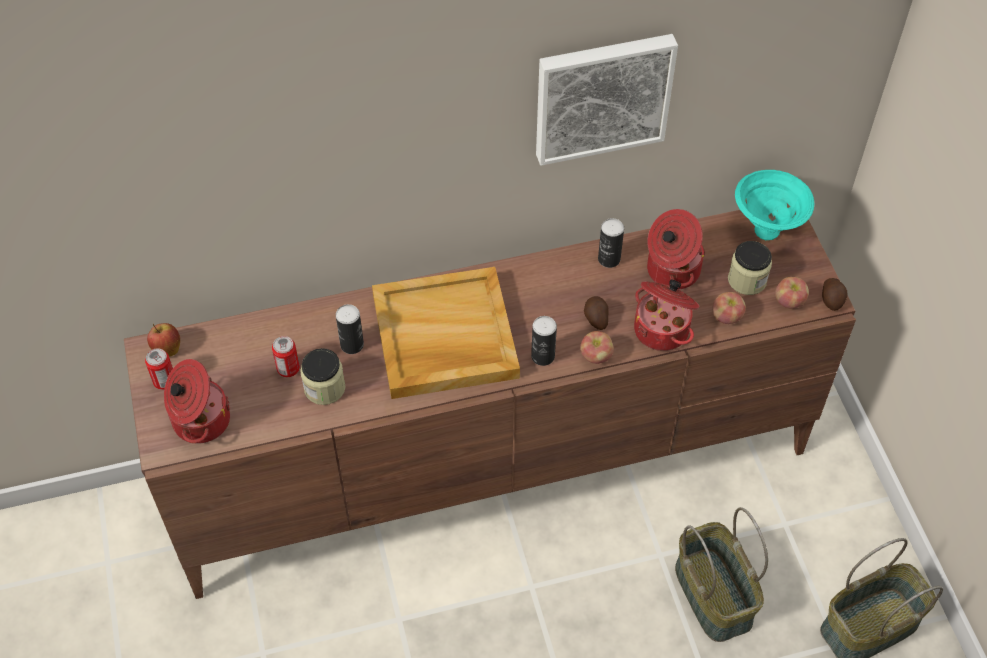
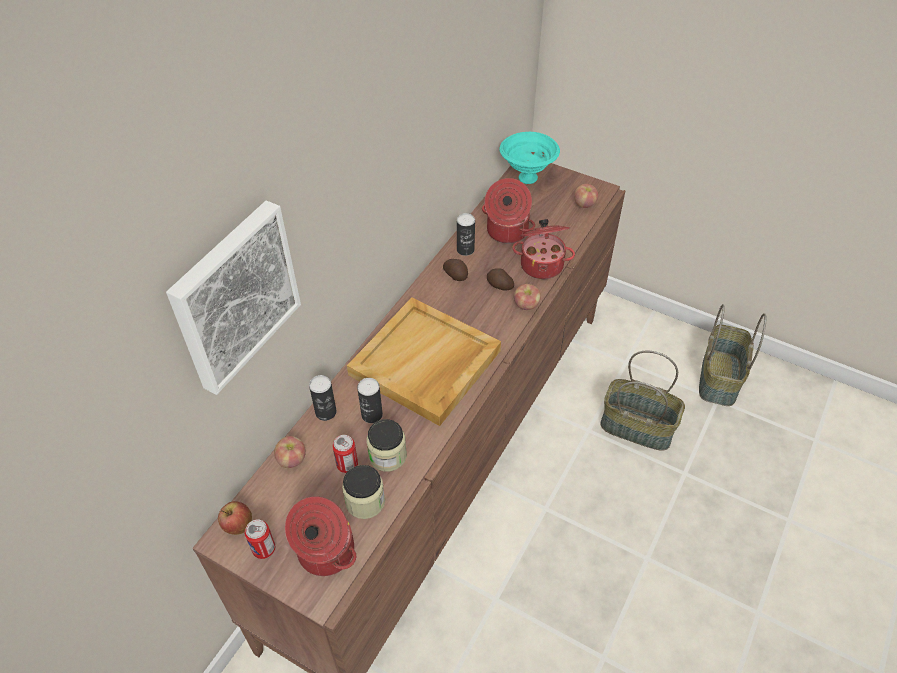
camera: 45 degrees left, 5 degrees down
(543, 356) = (497, 328): can -> can (326, 412)
(602, 95) = (432, 113): picture -> picture (234, 295)
(726, 317) = (565, 234): apple -> apple (292, 459)
(747, 280) = (550, 208): jar -> jar (365, 501)
(832, 299) = (602, 188): potato -> potato (456, 275)

